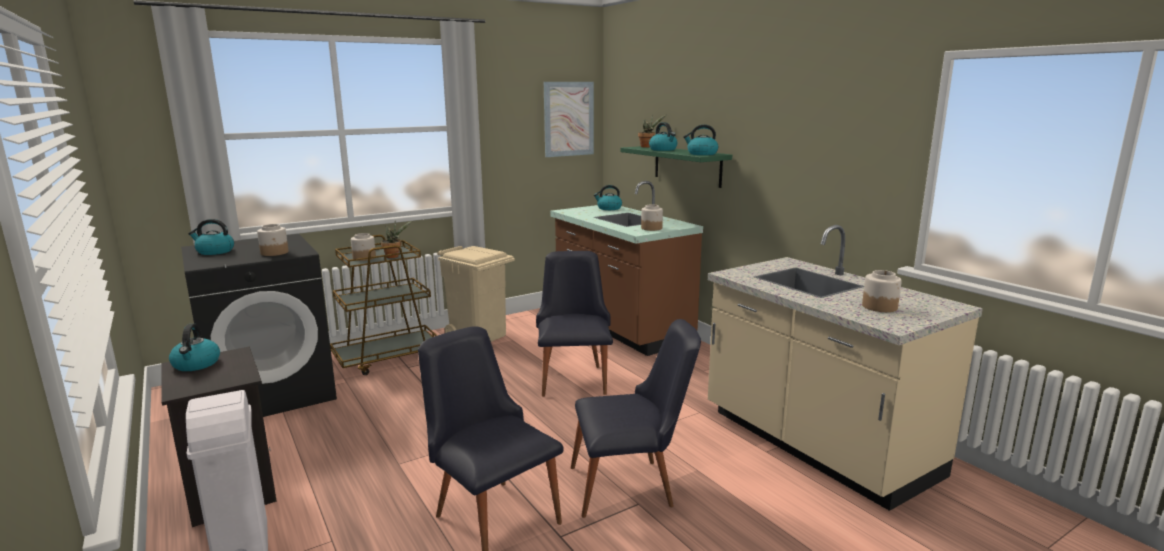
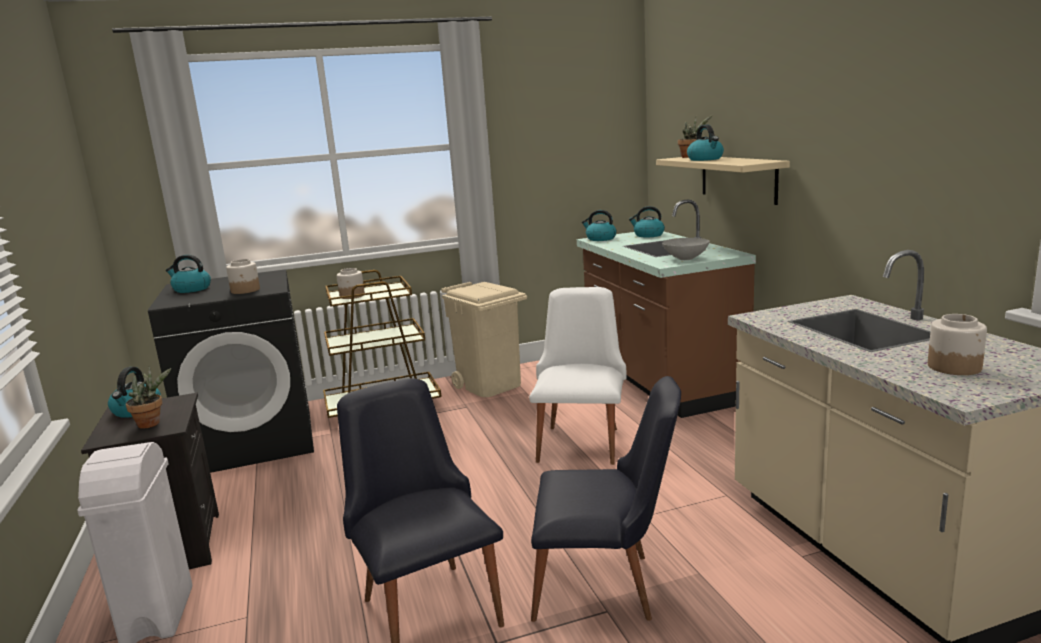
camera: 15 degrees right, 0 degrees up
(394, 256) = (384, 294): potted plant -> potted plant (152, 423)
(569, 119) = (601, 128): picture -> none
(574, 377) = (582, 440): black chair -> white chair
(651, 228) = (686, 258): jar -> grey bowl
(687, 165) = (738, 178): green shelf -> beige shelf
(701, 154) = (748, 162): kettle -> kettle (600, 239)

